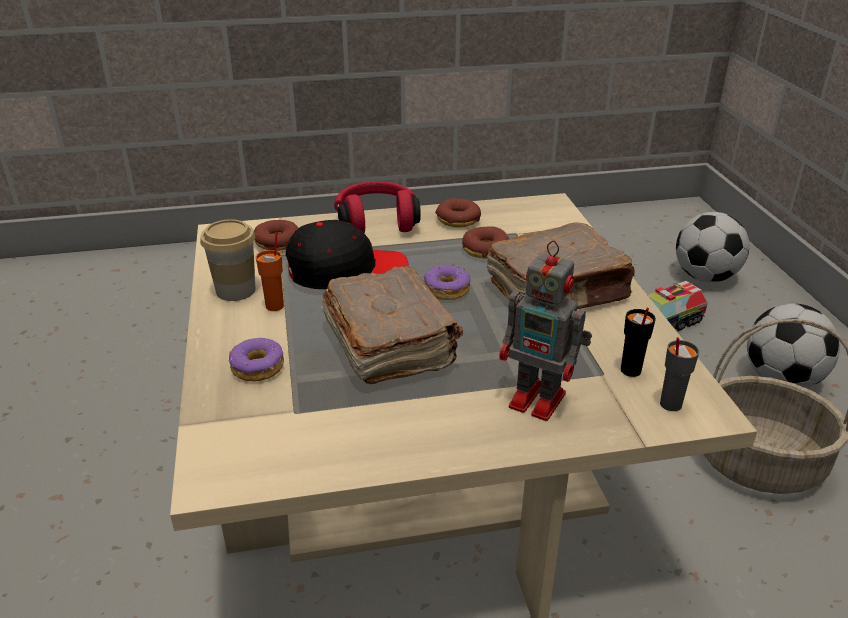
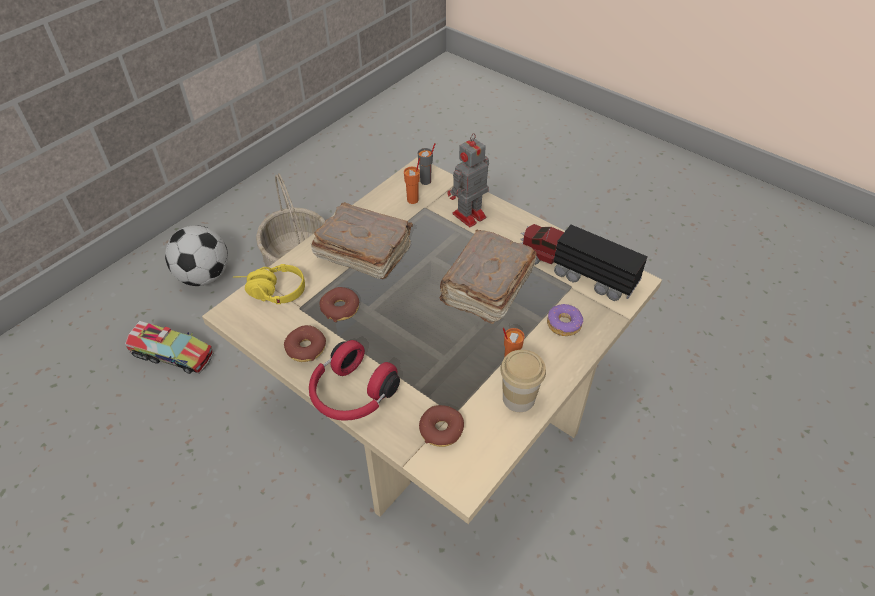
camera: 130 degrees left, 15 degrees up
(313, 434) = (575, 270): none -> toy truck
(347, 271) = (436, 359): black cap -> none
(446, 290) = (409, 298): donut -> none
(540, 401) = (468, 216): toy robot -> toy robot turned 120 degrees counterclockwise
(557, 226) = (270, 292): none -> yellow headphones
(630, 371) = (413, 200): black cup -> orange cup
(705, 277) = (68, 356): football -> none

